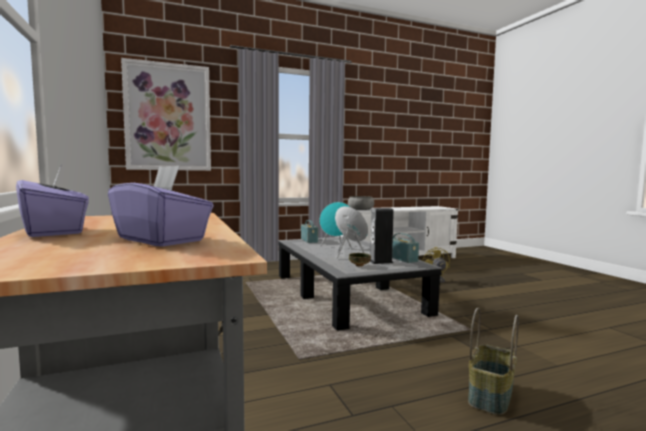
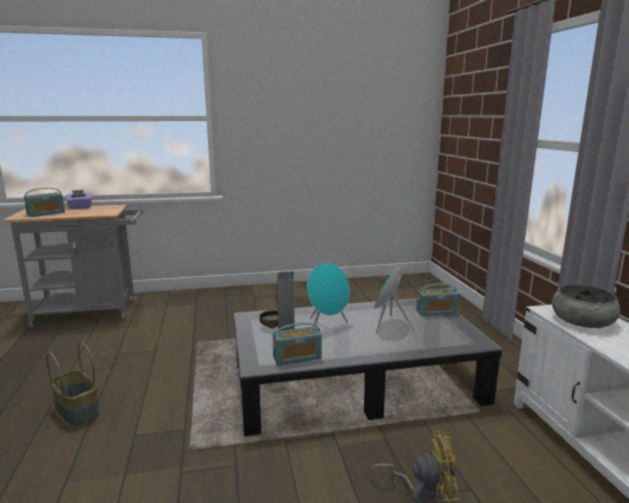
camera: 100 degrees right, 10 degrees up
(162, 240) = (46, 214): purple tissue box -> radio
(168, 117) = (468, 121): picture -> none

